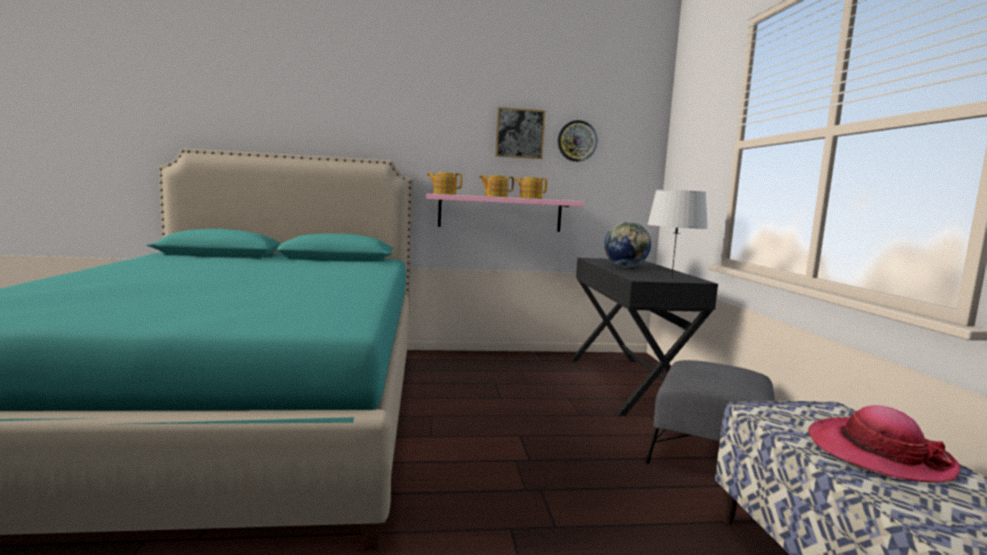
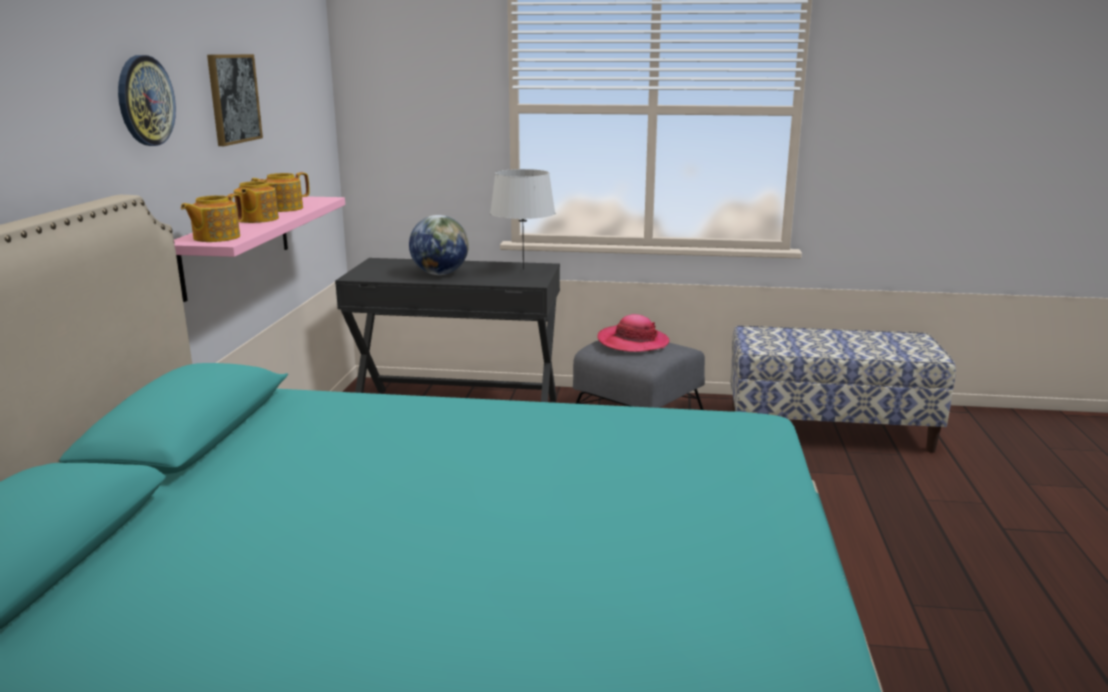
camera: 75 degrees left, 10 degrees up
(577, 141) = (279, 100): wall clock -> wall clock (145, 101)
(878, 453) = (823, 341): hat -> hat (633, 342)

